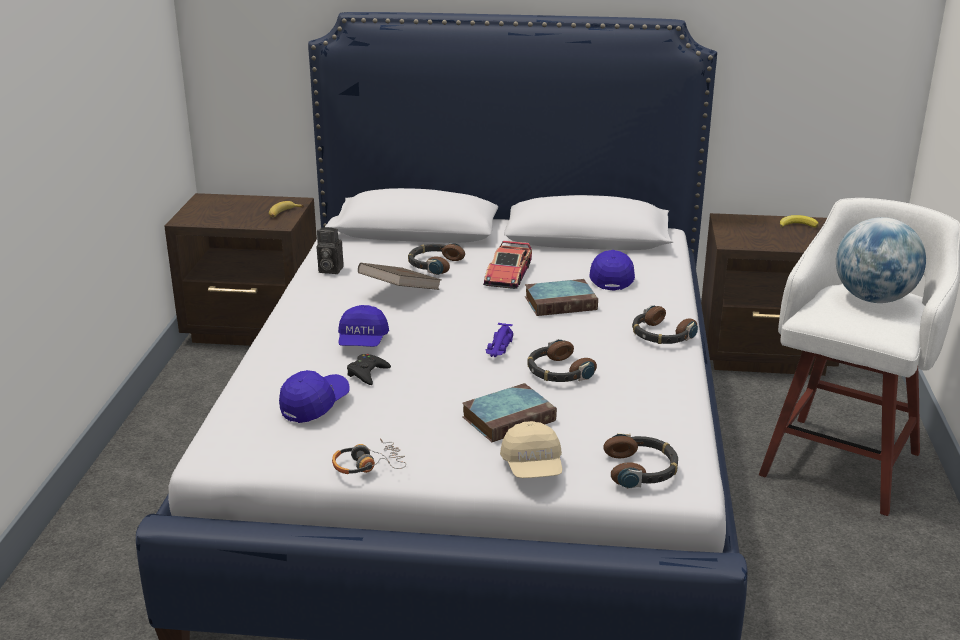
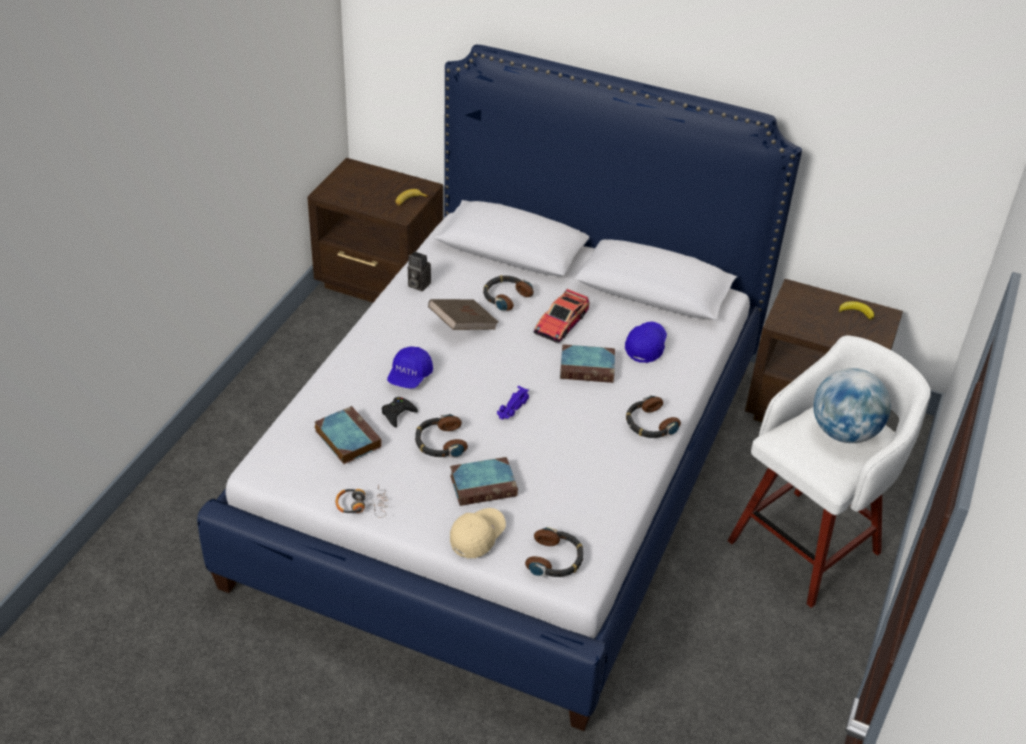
camera: 15 degrees right, 15 degrees up
(315, 405) = (346, 438): blue cap -> book
(533, 467) = (477, 537): beige cap -> beige cap turned 150 degrees counterclockwise
(558, 372) = (545, 445): headphones -> headphones (440, 442)

